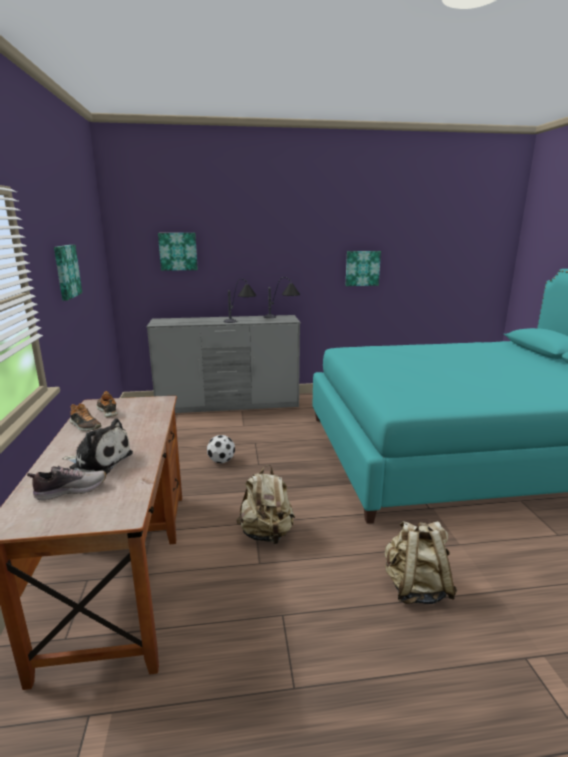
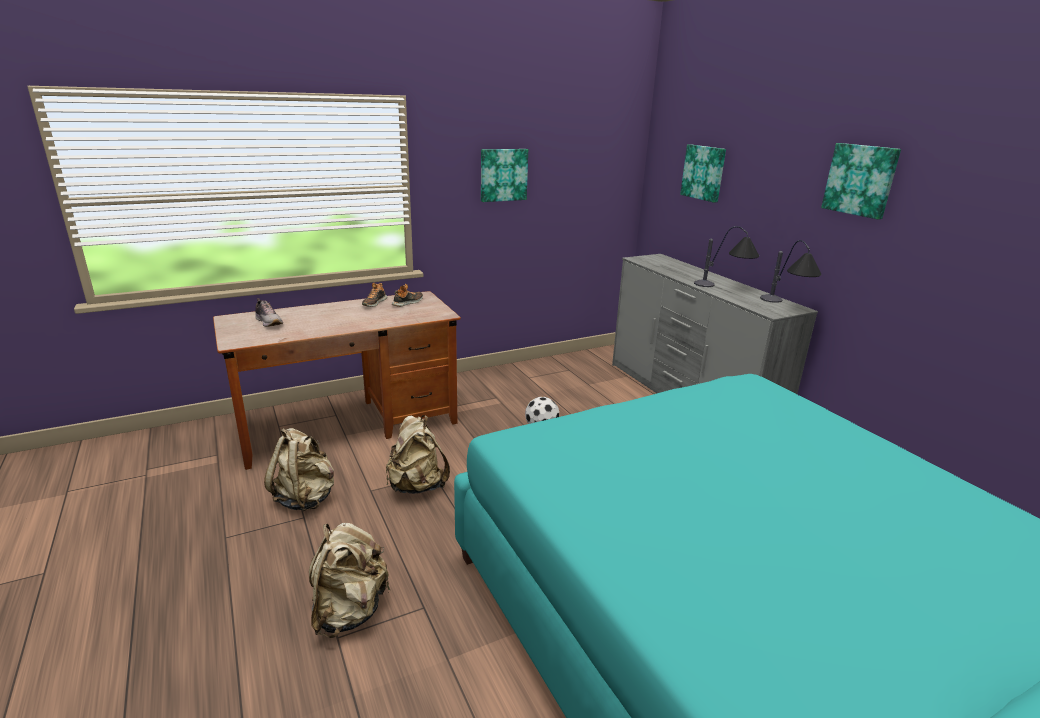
camera: 70 degrees right, 5 degrees up
(99, 461) = (313, 320): plush toy -> none
(249, 612) = (305, 498): none -> beige backpack
(362, 268) = (977, 264): picture -> picture (861, 180)

